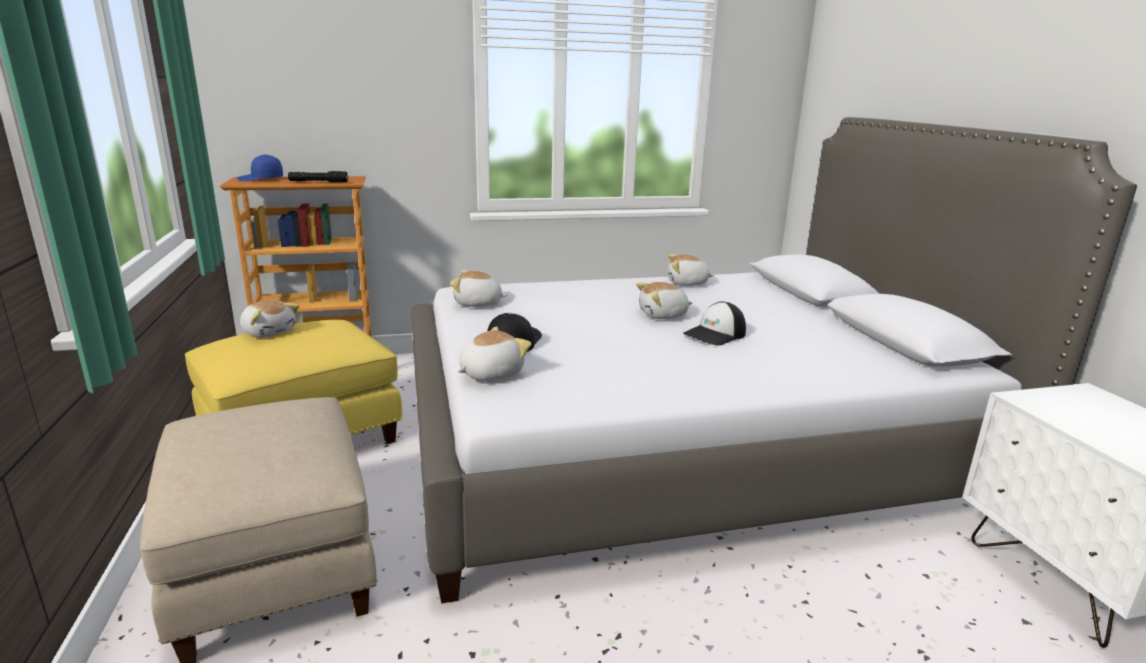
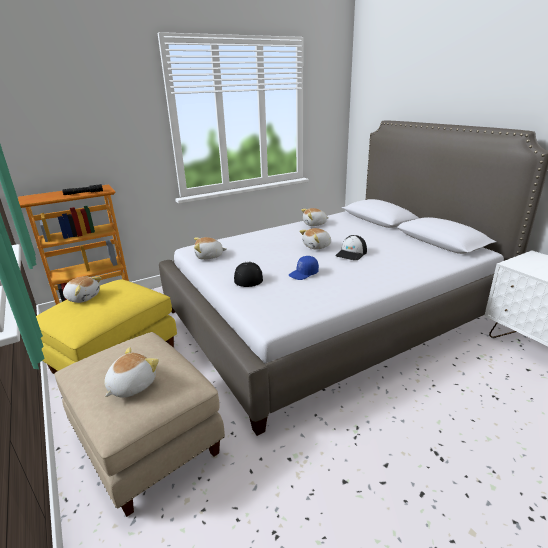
camera: 15 degrees left, 5 degrees up
(260, 179) = (40, 196): blue cap -> blue cap (303, 274)
(490, 373) = (251, 300): plush toy -> plush toy (131, 385)

